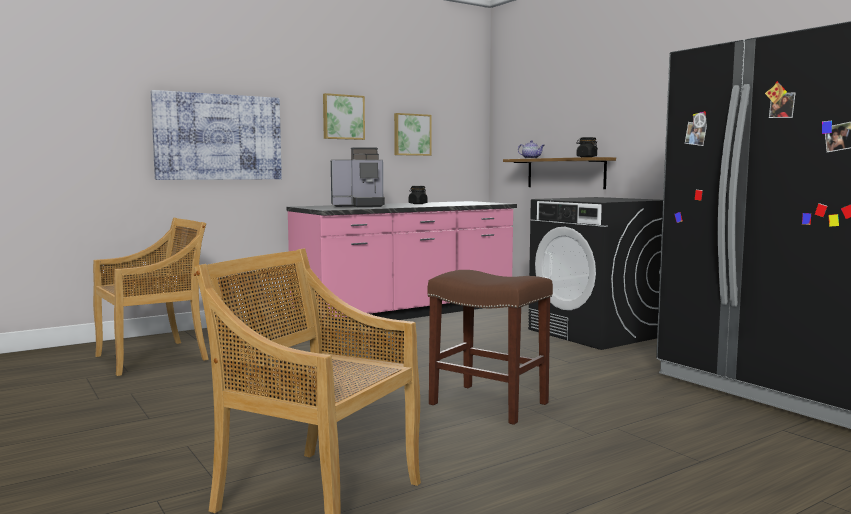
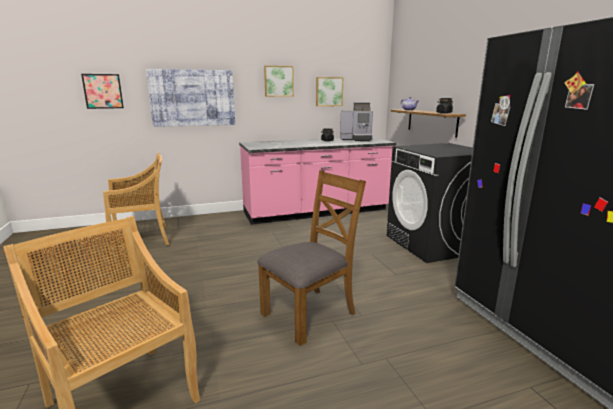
camera: 15 degrees right, 10 degrees up
(79, 122) = (103, 91): none -> picture
(359, 206) = (283, 143): coffee machine -> coffee machine (356, 139)
(490, 403) = (309, 313): brown stool -> brown chair

